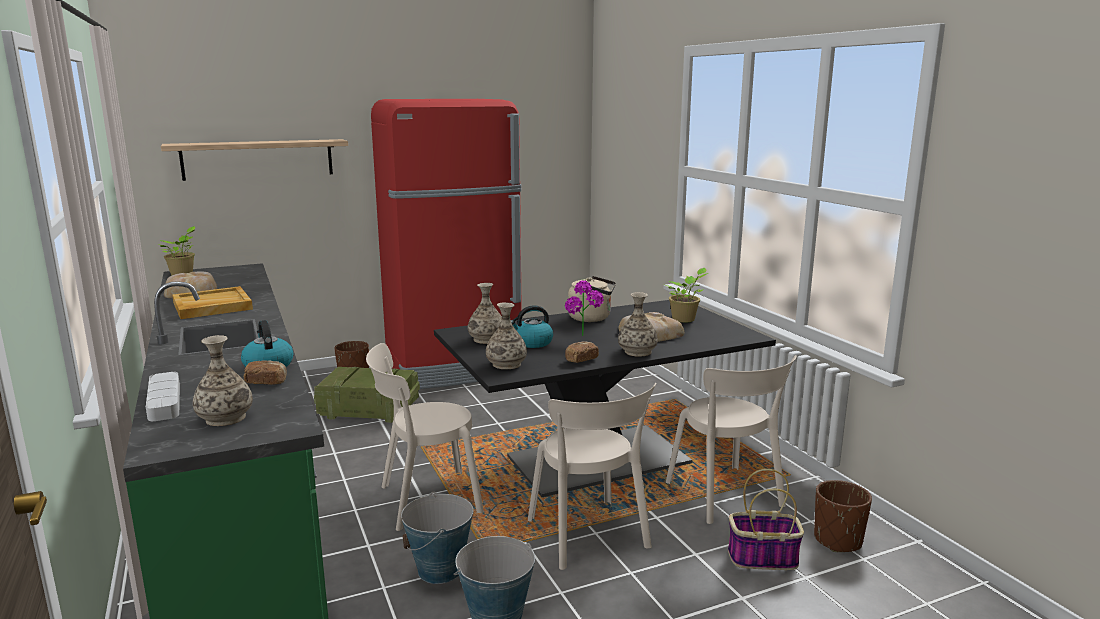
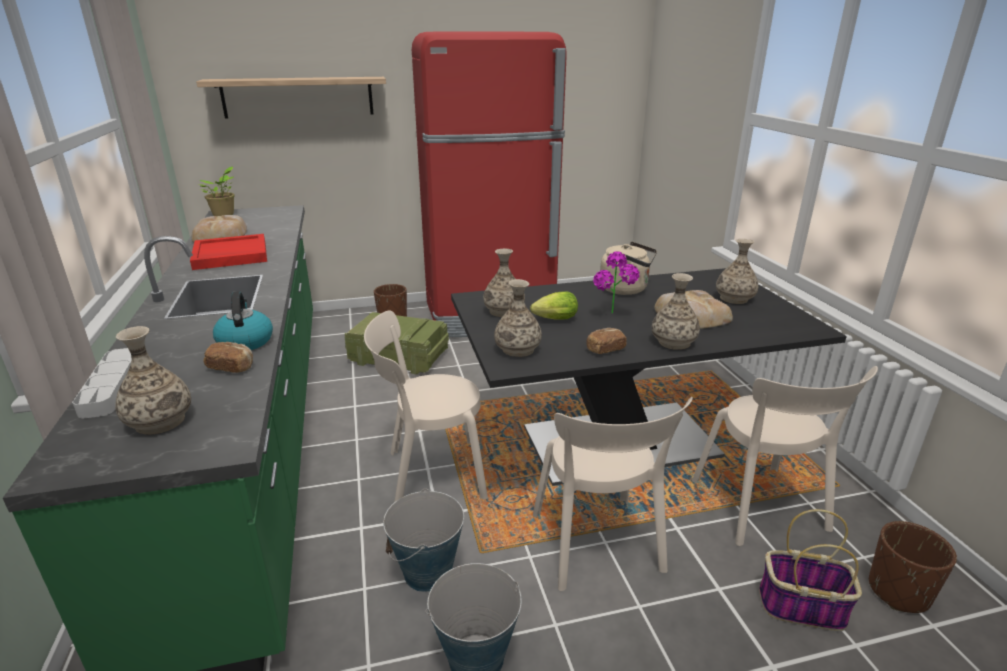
camera: 10 degrees right, 10 degrees up
(212, 306) = (230, 255): beige tray -> red tray
(532, 343) = (553, 320): kettle -> lettuce
(685, 320) = (734, 298): potted plant -> vase

